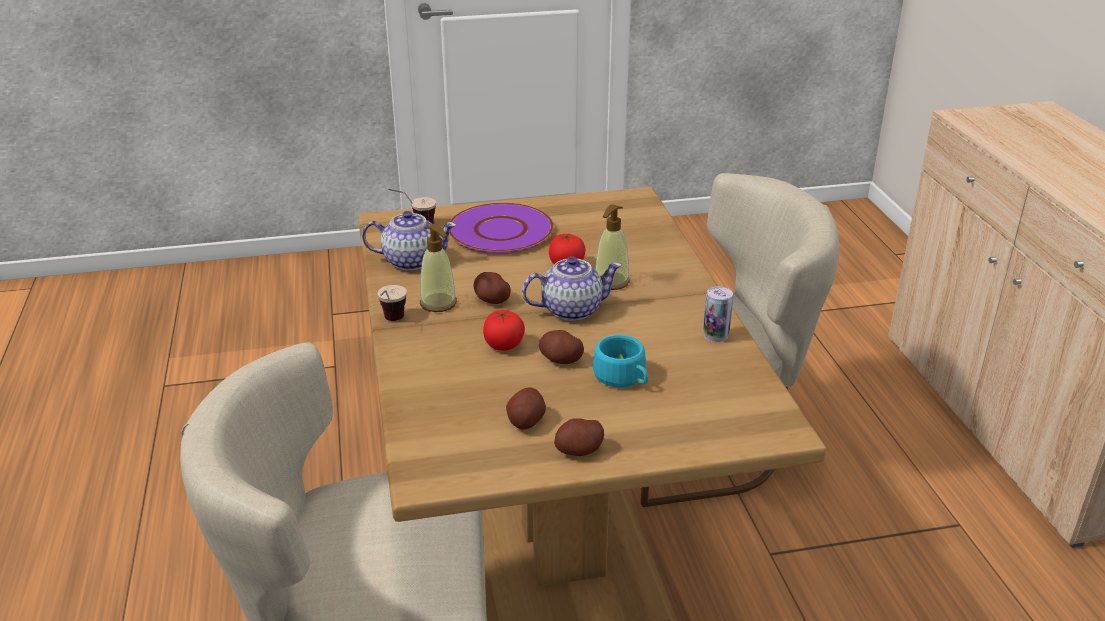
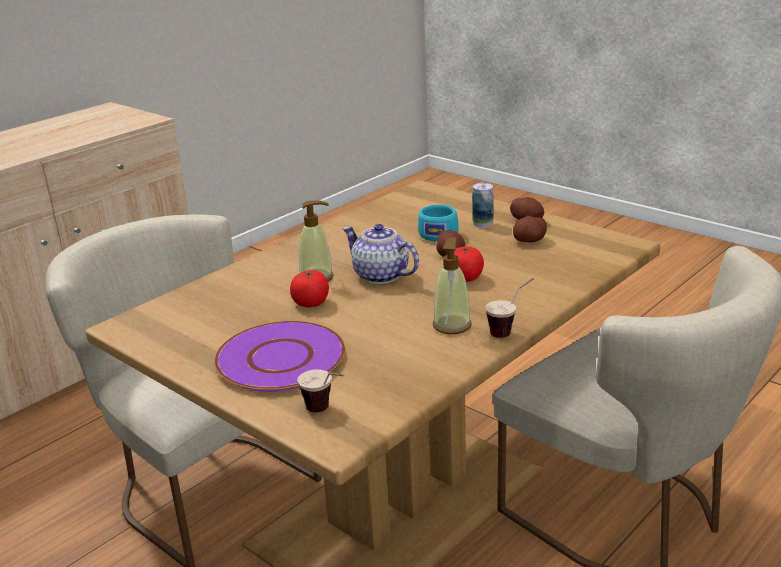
camera: 125 degrees left, 5 degrees down
(410, 261) = (403, 374): teapot -> none
(491, 299) = (412, 308): potato -> none
(715, 335) = (346, 226): can -> can (482, 223)

